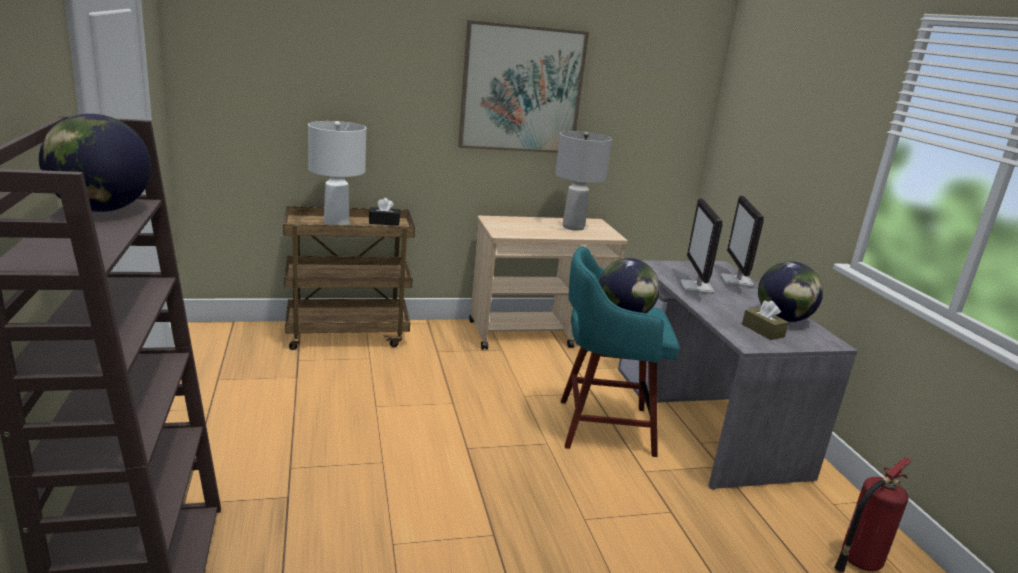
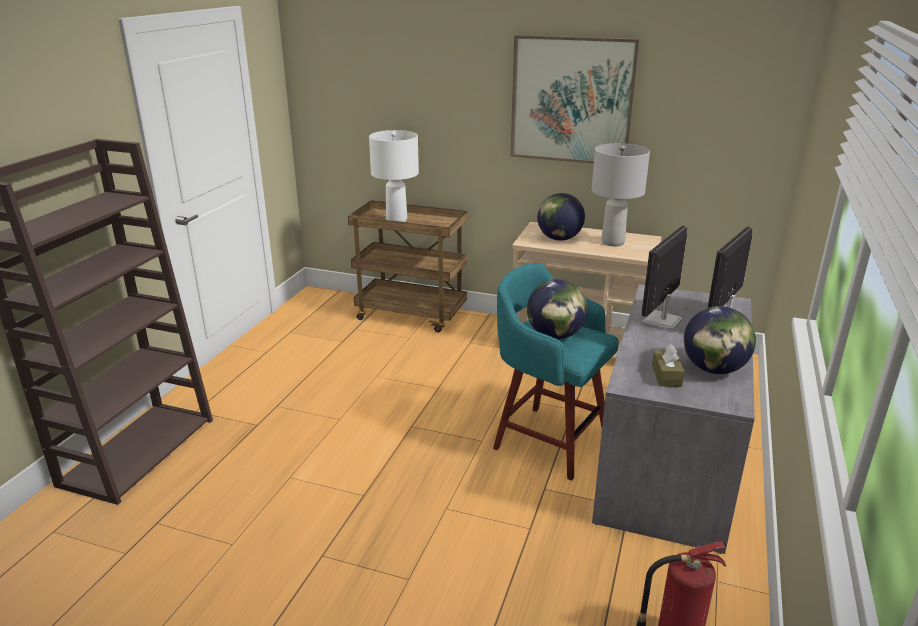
camera: 35 degrees right, 5 degrees up
(101, 209) = (103, 202): globe -> globe (559, 238)
(384, 222) = (440, 221): black tissue box -> none

